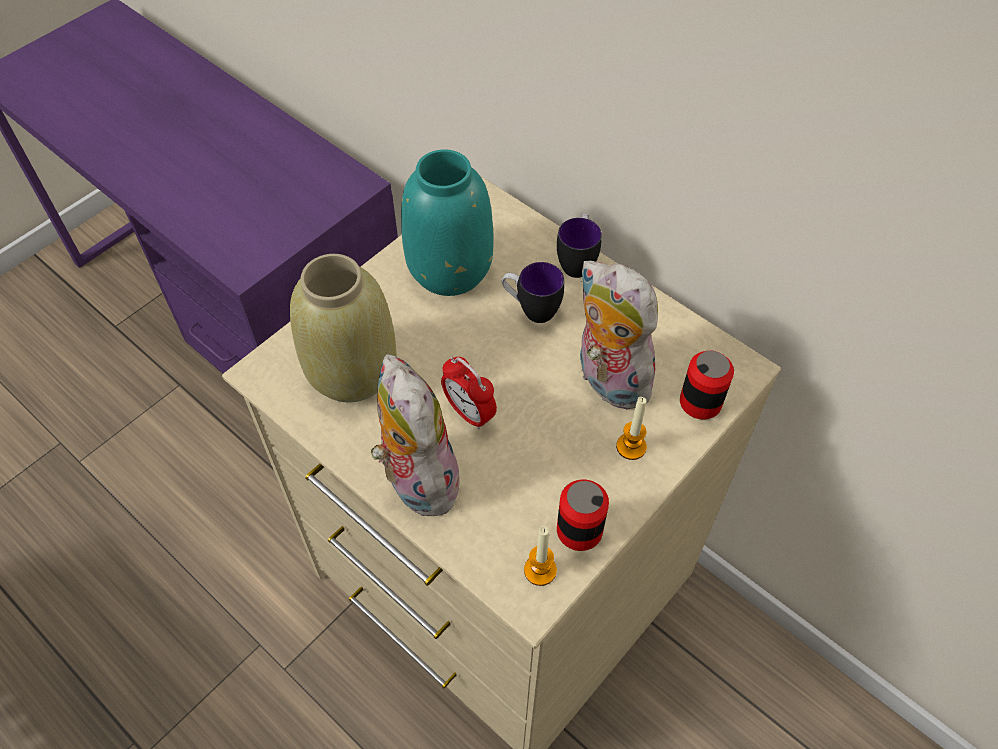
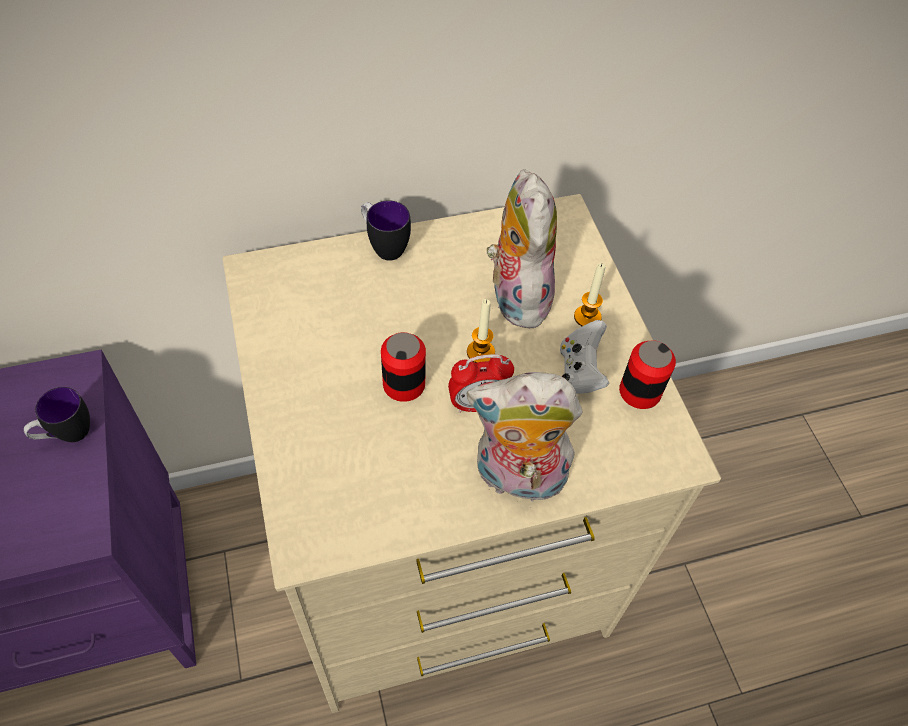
camera: 60 degrees left, 0 degrees up
(353, 373) = (367, 470): beige vase -> none
(449, 269) = (312, 335): turquoise vase -> none
(531, 310) = (407, 304): mug -> mug (67, 435)
(540, 570) = (659, 438): candle -> candle (480, 352)
(563, 471) = (579, 372): none -> white game controller
(607, 380) = (515, 295): plush toy -> plush toy turned 90 degrees clockwise
(700, 402) = (577, 254): can -> can (404, 384)

